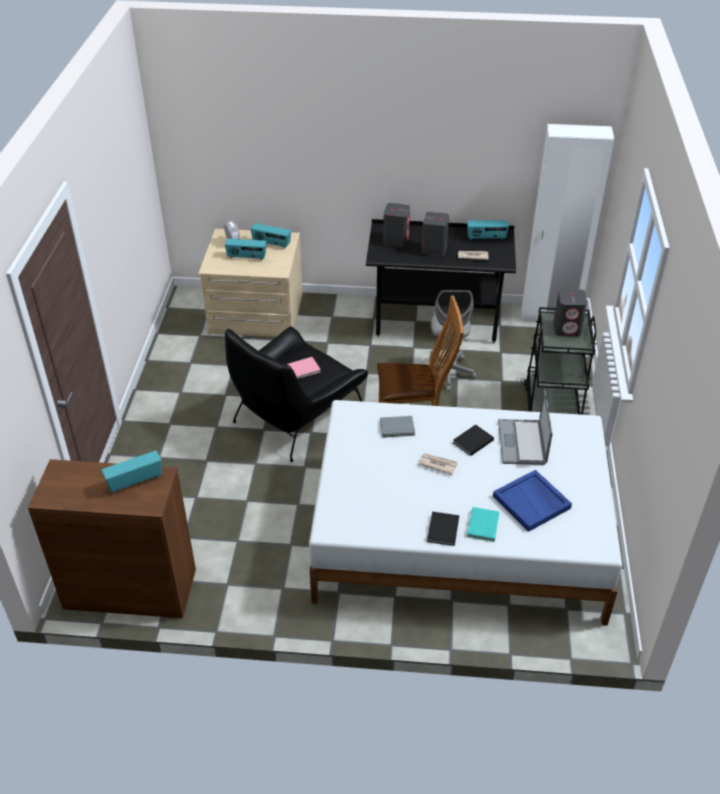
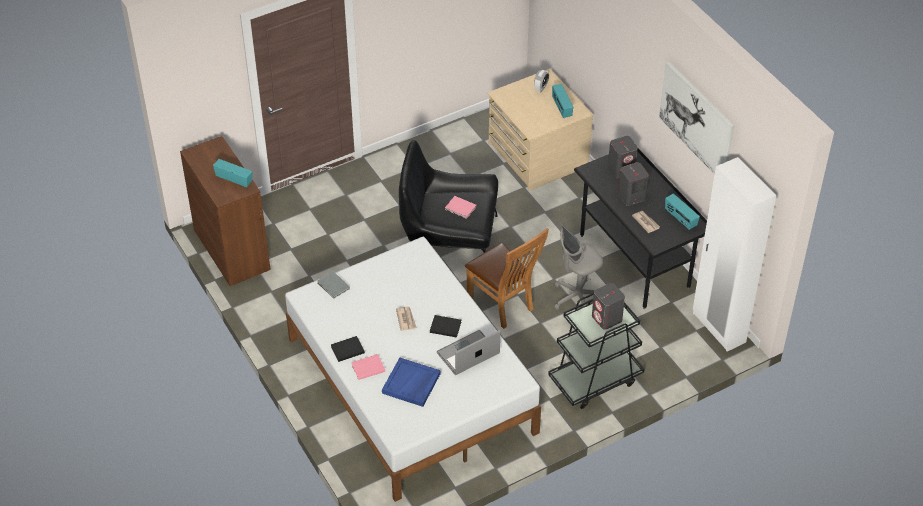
camera: 55 degrees right, 5 degrees up
(246, 257) = (531, 105): radio -> none
(398, 428) = (424, 282): grey book -> grey book (333, 286)
(469, 130) = (696, 120): none -> picture
(482, 526) = (367, 368): turquoise book -> pink book

